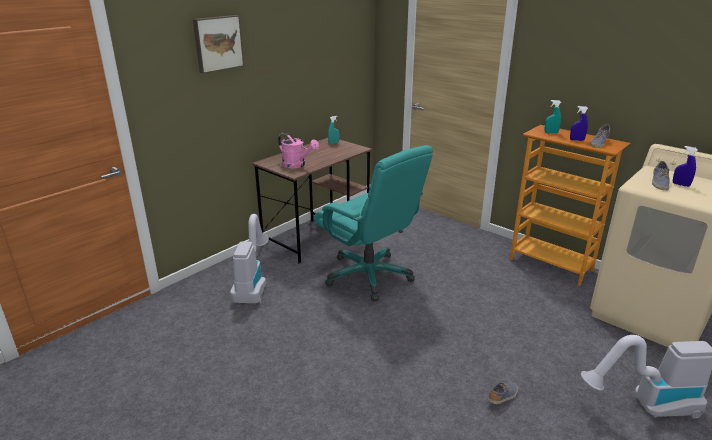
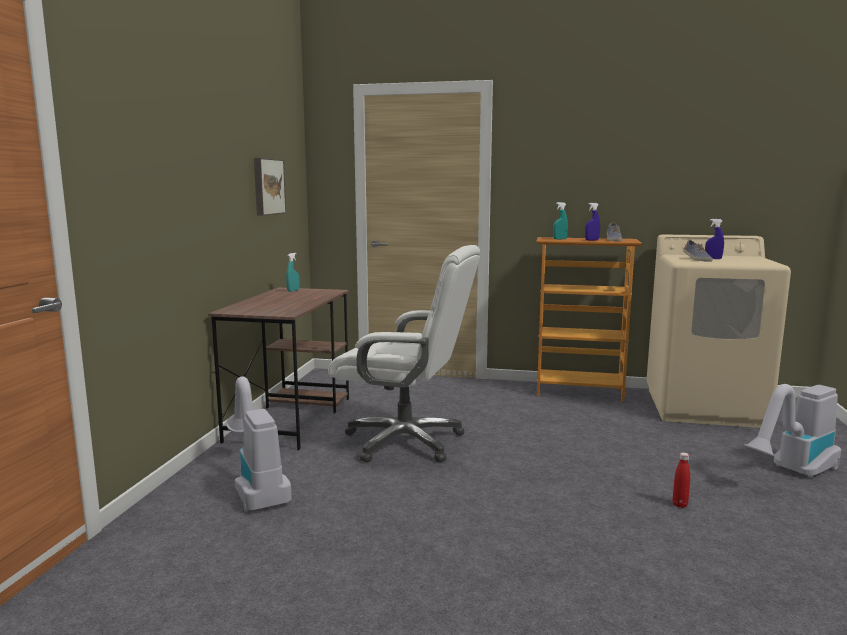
camera: 30 degrees left, 15 degrees down
(217, 43) = (171, 129): picture -> picture (267, 186)
(297, 165) = (278, 308): pink watering can -> none
(369, 276) = (406, 441): turquoise office chair -> white office chair
(503, 397) = (680, 505): shoe -> red bottle

